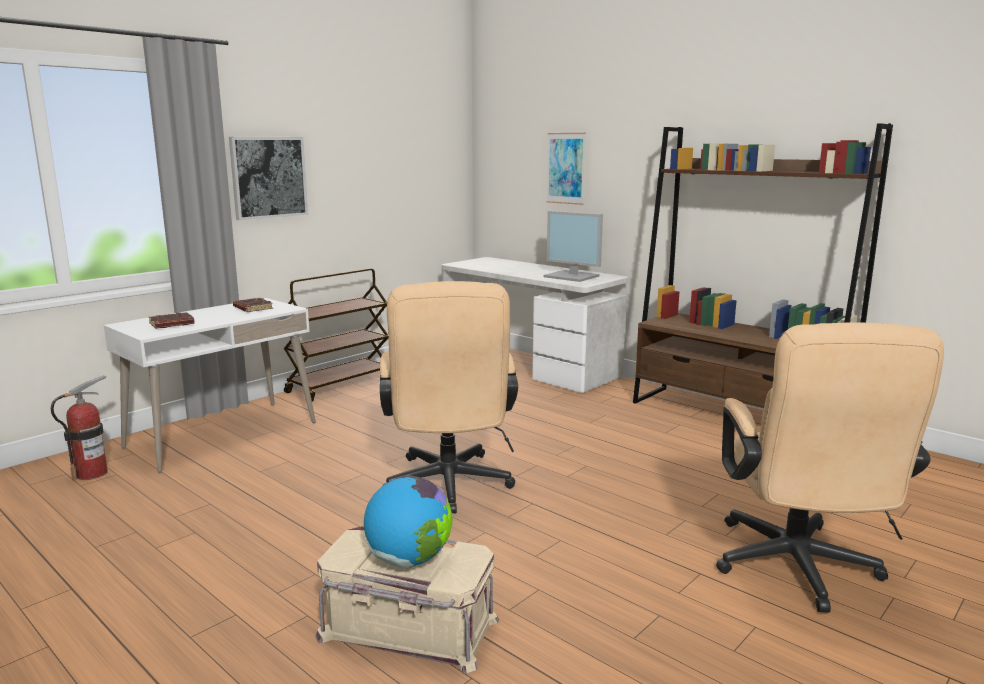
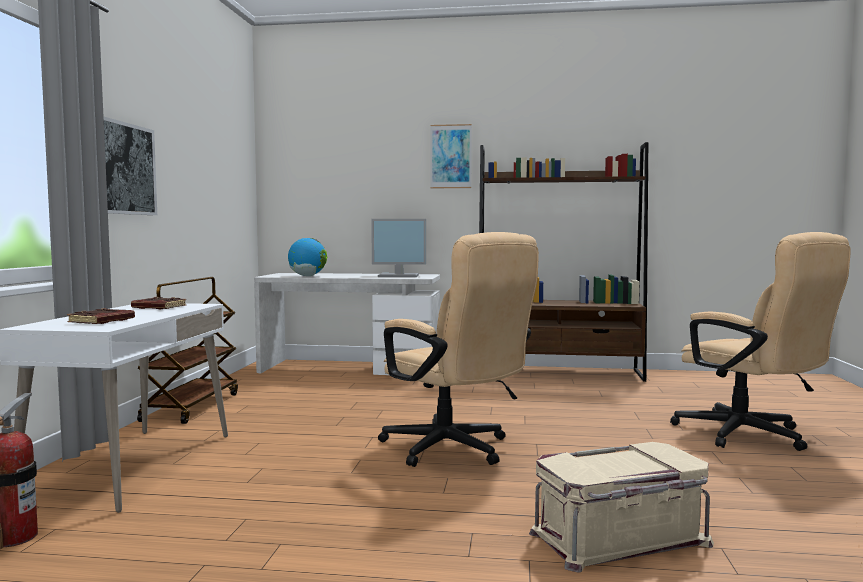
camera: 35 degrees left, 10 degrees down
(409, 560) = (626, 464): globe -> globe (307, 276)
(566, 168) = (368, 185): picture -> picture (451, 156)

